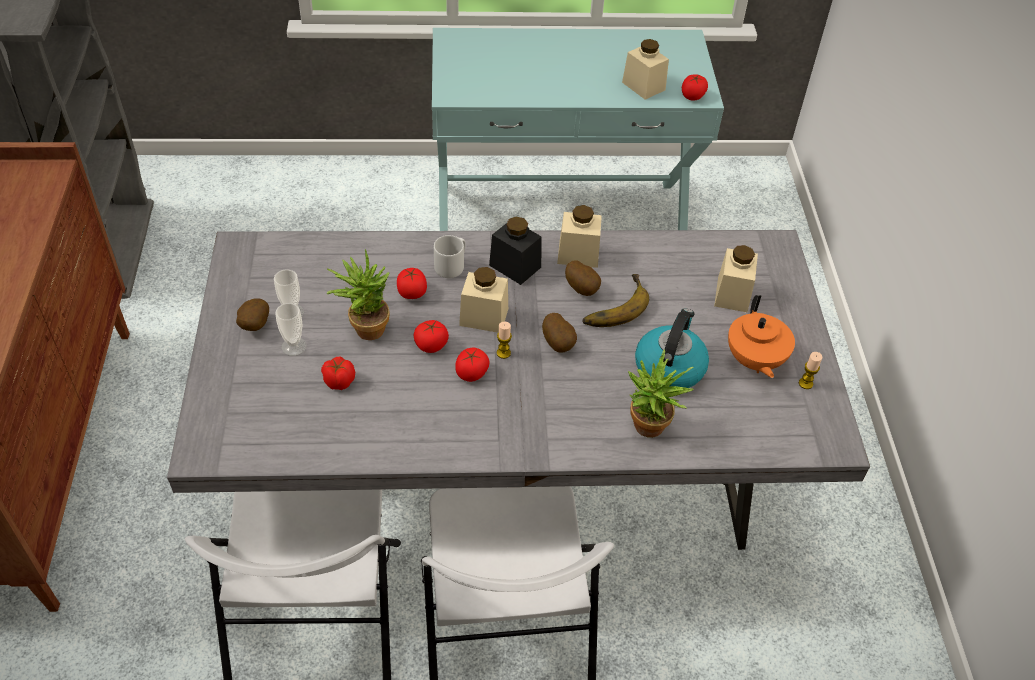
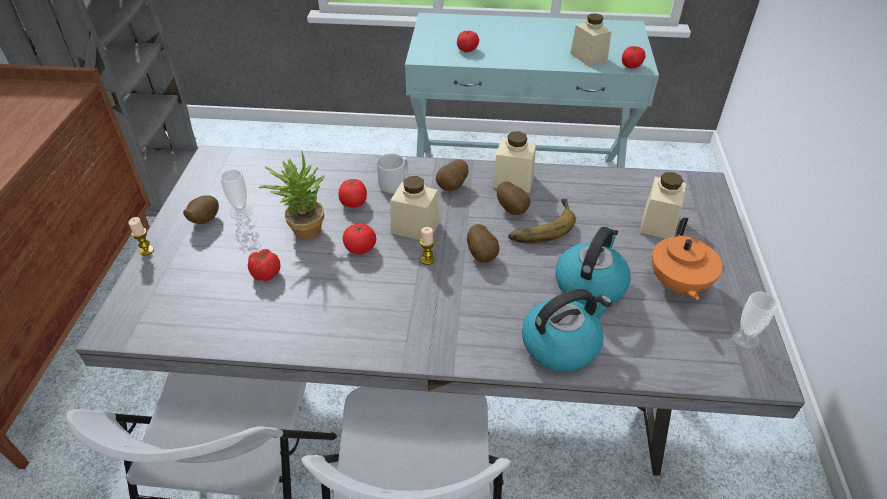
camera: 10 degrees right, 5 degrees down
(294, 346) = (234, 240): cup -> cup (745, 338)
(471, 373) = (393, 276): tomato -> tomato (467, 49)
(515, 266) = (453, 187): black jar -> potato
(648, 431) = (561, 344): potted plant -> kettle
(805, 383) = (732, 310): candle -> candle (146, 250)

